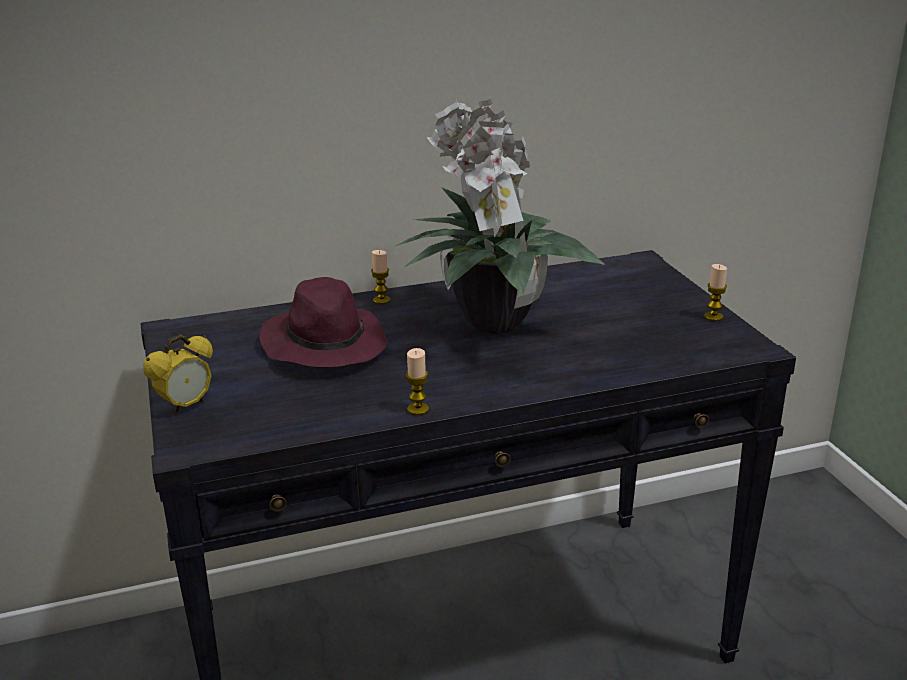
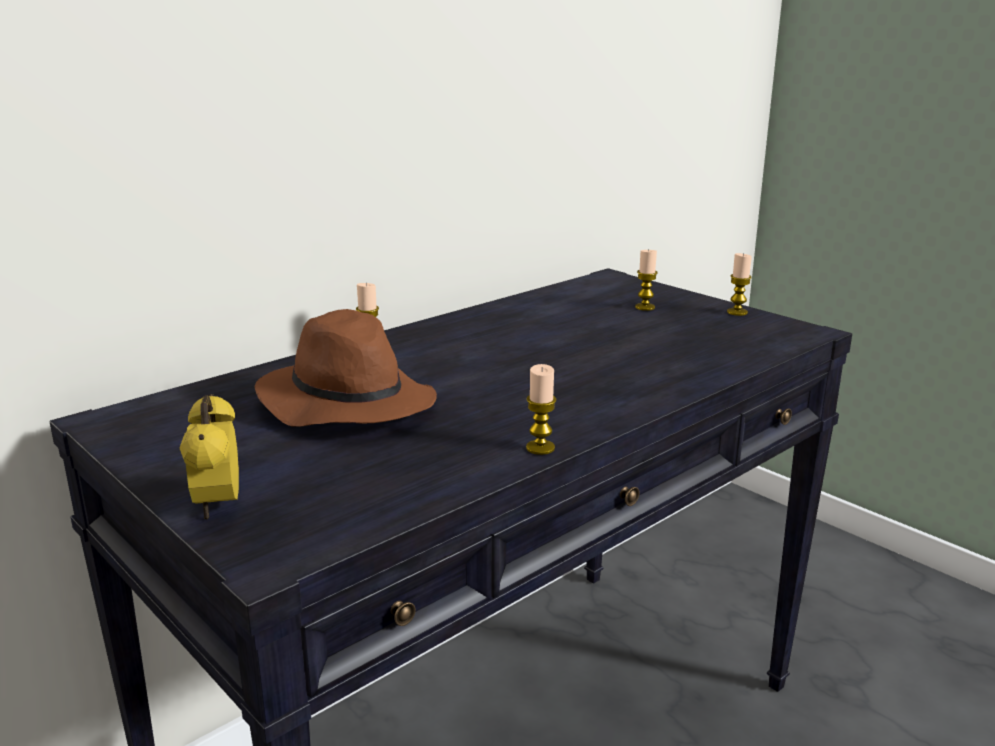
camera: 25 degrees left, 5 degrees down
(186, 406) = (218, 506): alarm clock -> alarm clock turned 150 degrees clockwise
(324, 345) = (345, 402): purple hat -> brown hat
(493, 326) = (529, 353): potted plant -> none
(636, 298) = (645, 307): none -> candle

